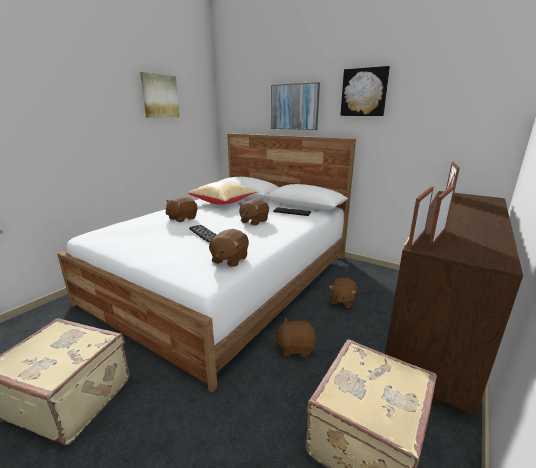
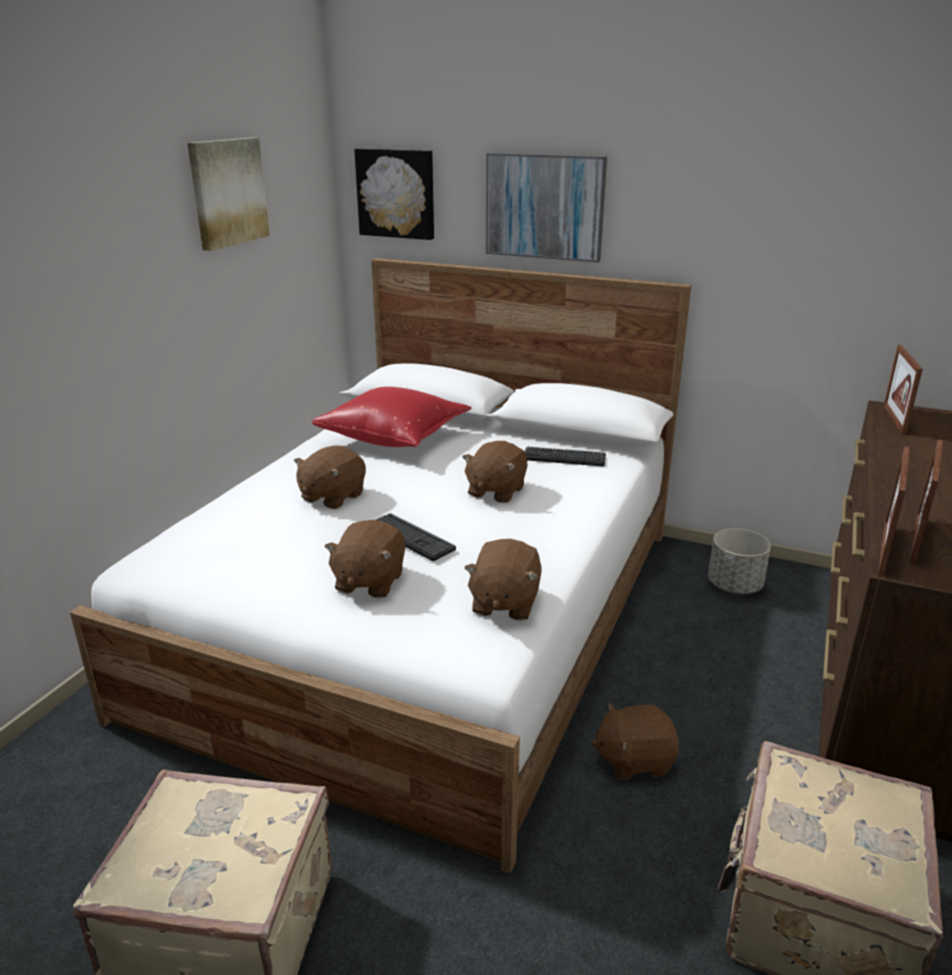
camera: 10 degrees left, 5 degrees up
(223, 202) = (395, 438): beige pillow -> red pillow
(342, 301) = (690, 644): brown plush toy -> brown plush toy (369, 582)
(364, 92) = (710, 186): picture -> picture (396, 193)
(371, 279) = (734, 586): none -> grey planter

